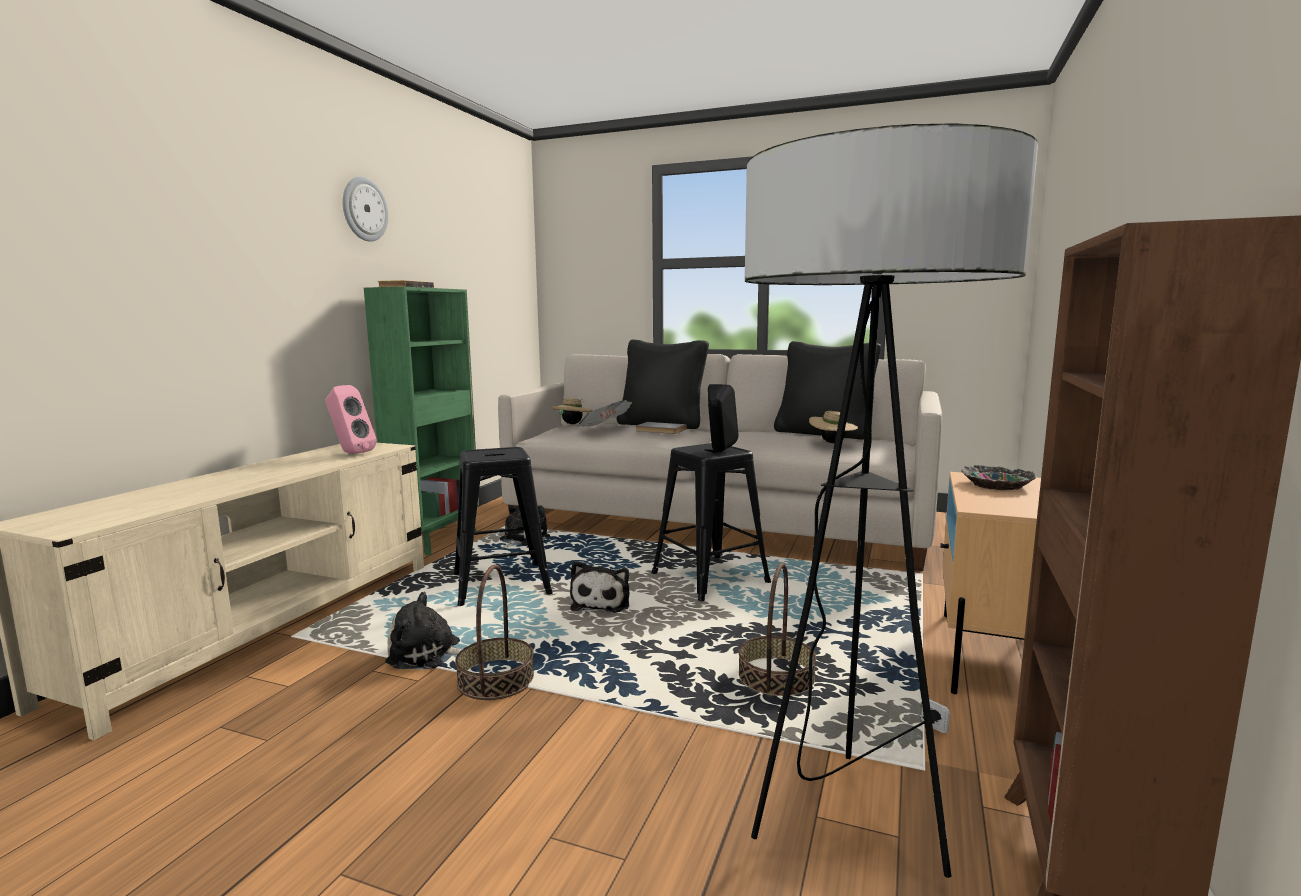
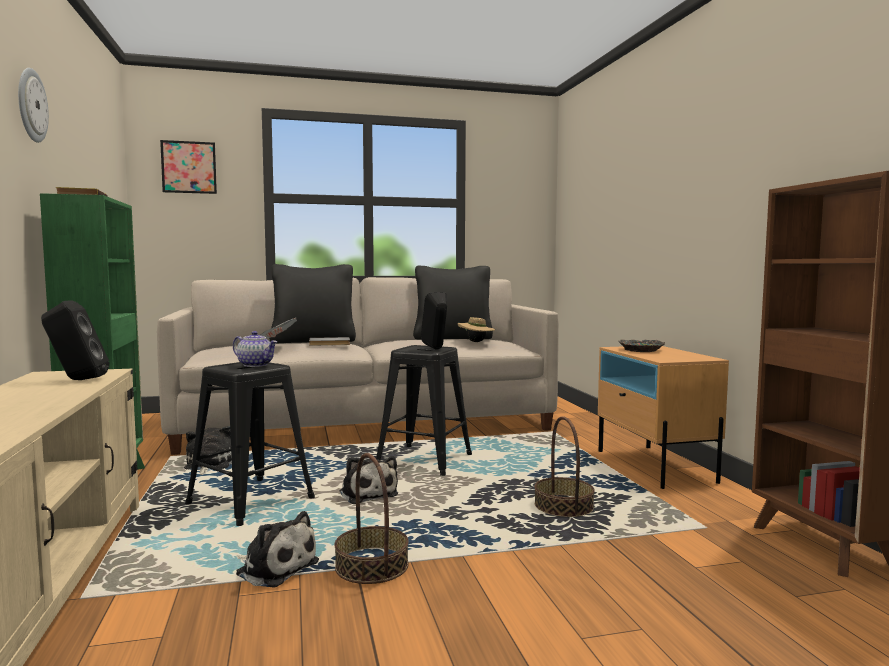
camera: 35 degrees left, 5 degrees down
(350, 453) = (76, 380): pink speaker -> black speaker
(428, 654) = (274, 567): plush toy -> plush toy turned 120 degrees counterclockwise
(504, 453) = (256, 365): none -> teapot
(572, 424) = (221, 347): beige hat -> none
(585, 237) = (189, 167): none -> picture
(851, 825) = (716, 564): floor lamp -> none

